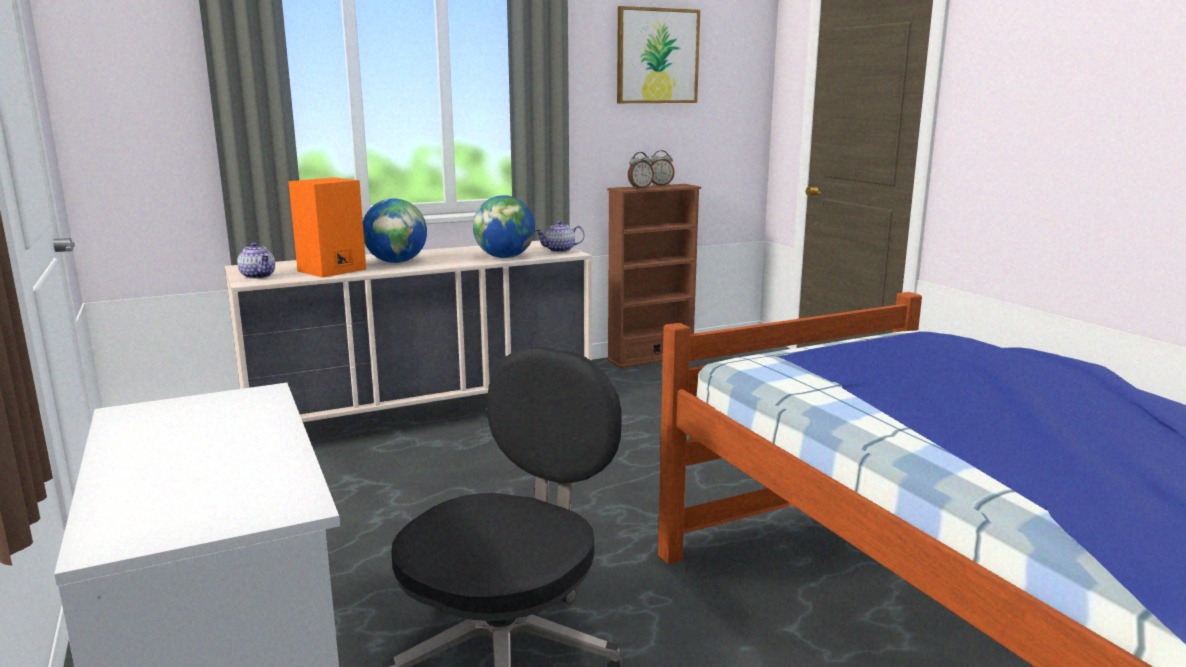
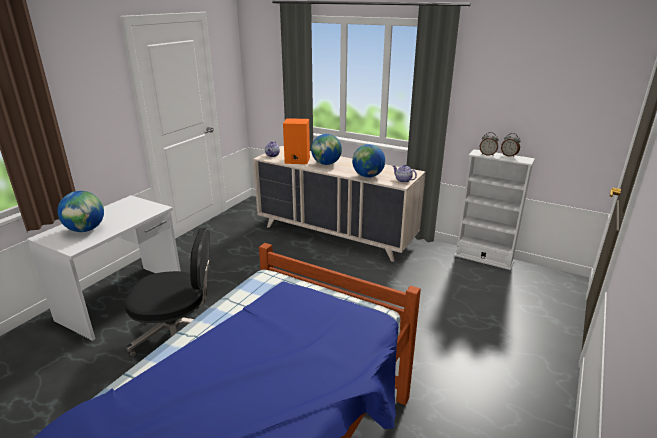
camera: 55 degrees right, 10 degrees up
(201, 480) = (86, 229): none -> globe
(651, 358) = (483, 258): brown bookcase -> white bookcase
(657, 56) = (529, 68): picture -> none

